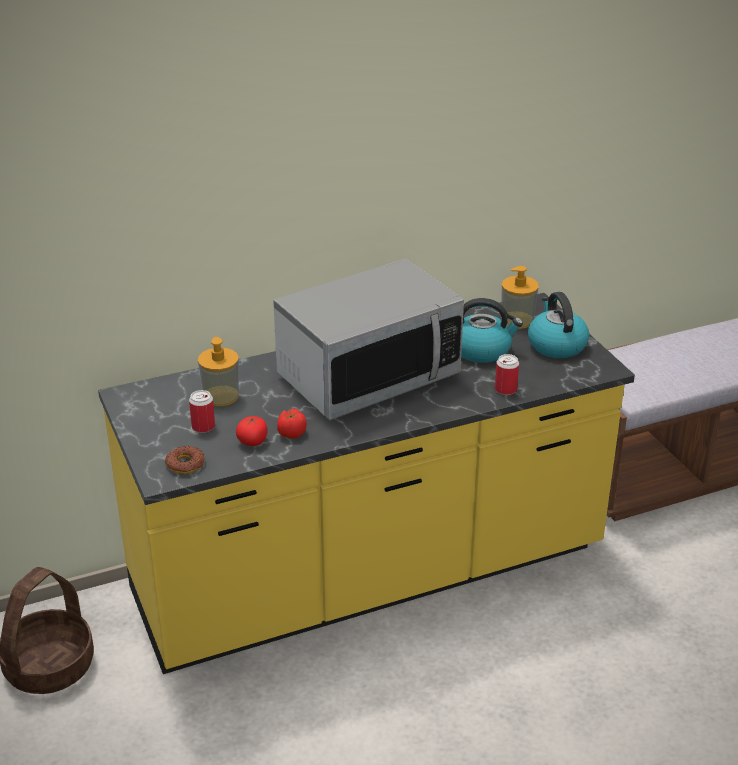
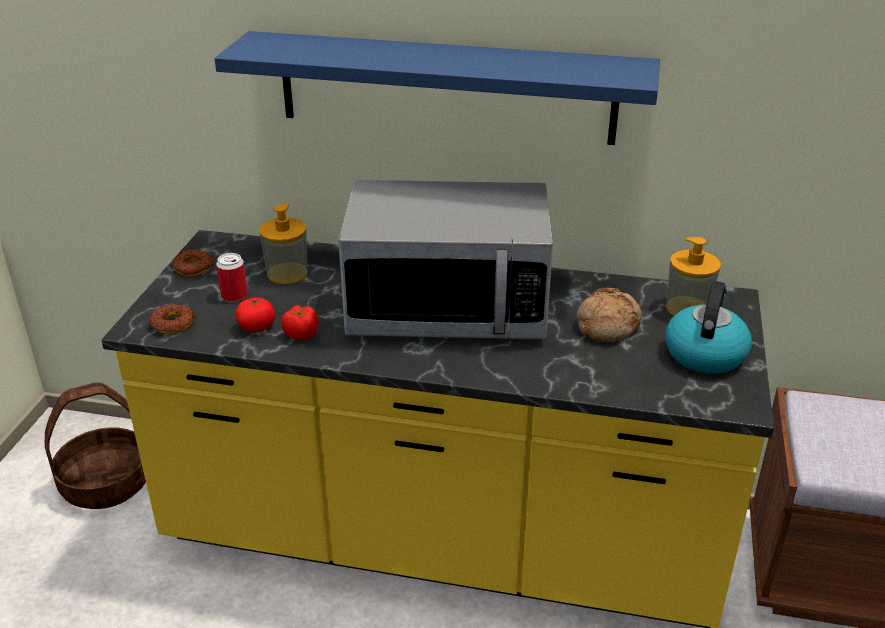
camera: 35 degrees right, 0 degrees up
(139, 419) = (193, 267): none -> donut
(311, 206) = (446, 88): none -> blue shelf
(482, 350) = (606, 326): kettle -> bread
(505, 389) = (582, 380): can -> none

